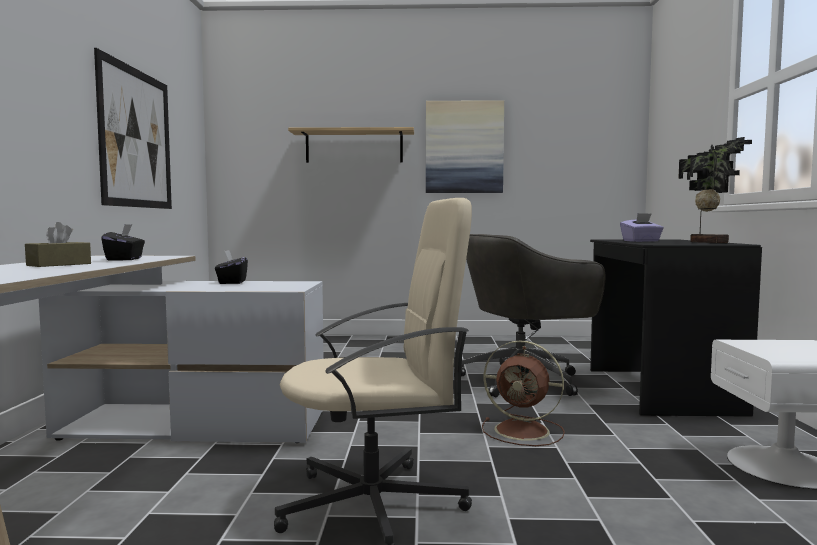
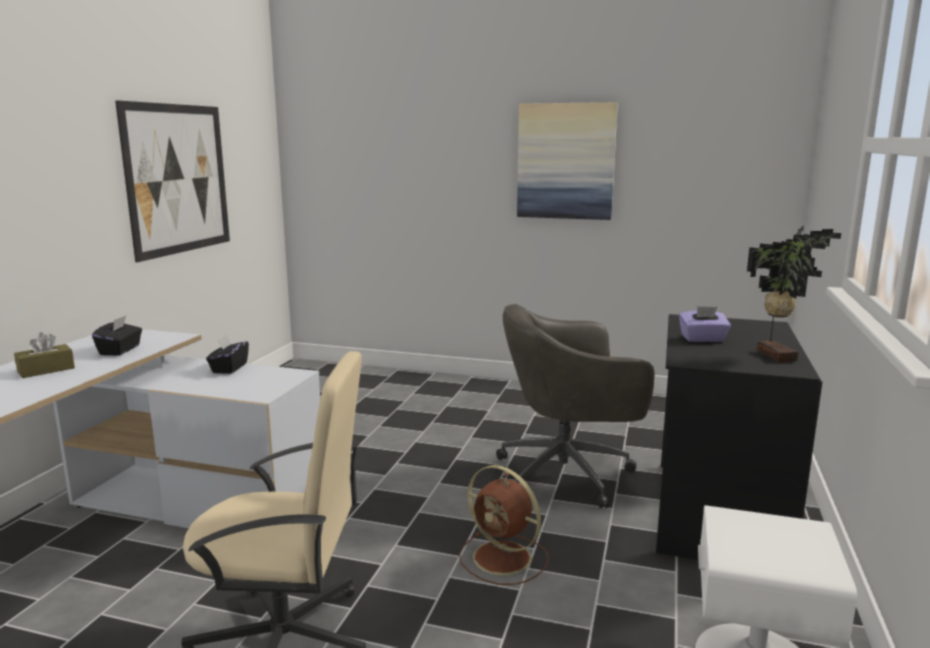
camera: 15 degrees right, 10 degrees up
(354, 147) = (436, 159): shelf -> none

